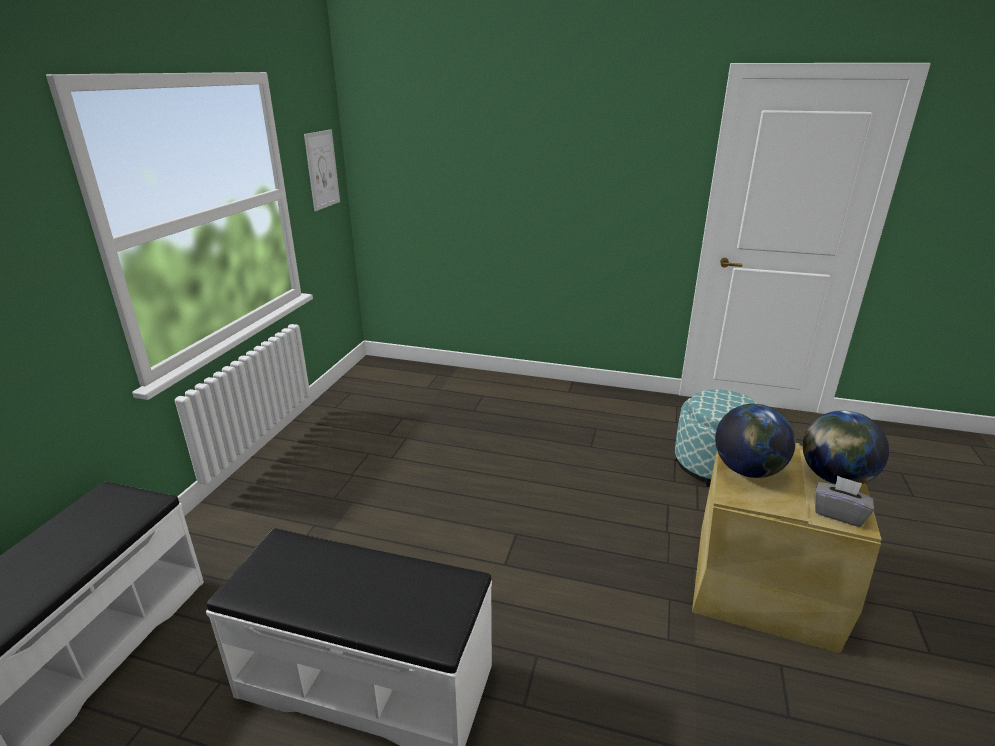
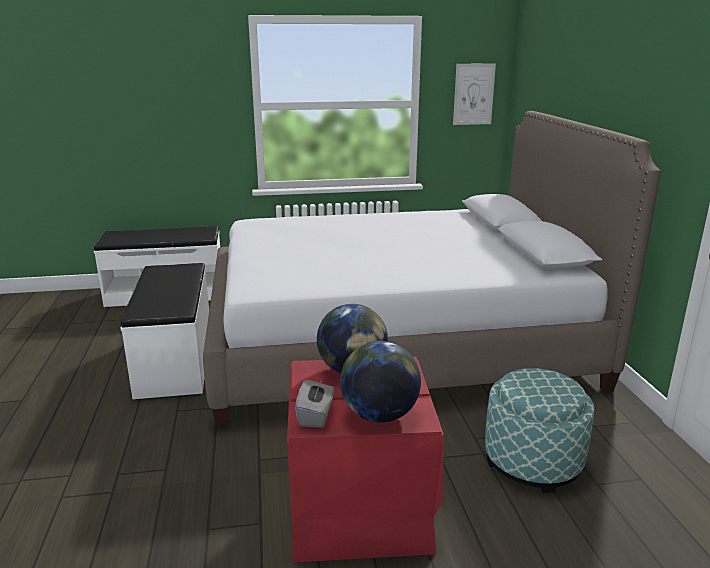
camera: 65 degrees right, 5 degrees down
(477, 467) = (395, 342): none -> bed
(764, 582) = (361, 509): beige storage box -> red storage box

